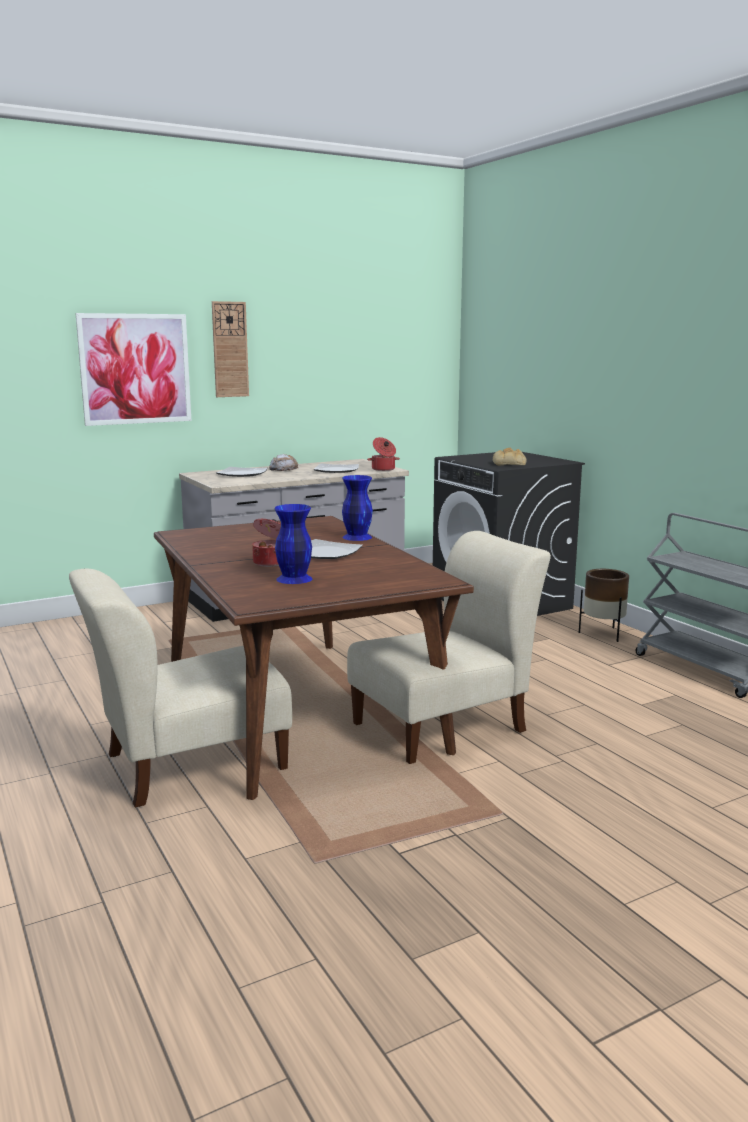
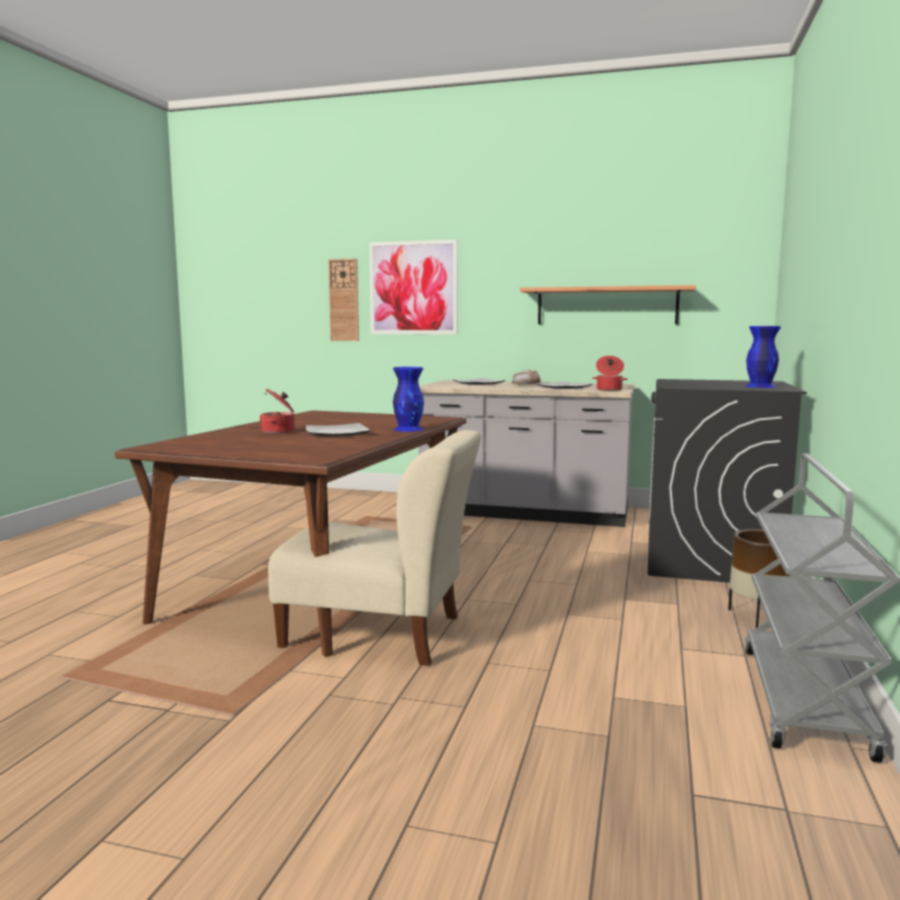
camera: 45 degrees right, 5 degrees down
(188, 765) = (175, 589): beige chair -> none
(230, 349) = (497, 270): wall clock -> wall clock (344, 300)
(293, 579) = (242, 440): blue vase -> blue vase (759, 386)
(334, 385) = (606, 306): none -> shelf
(509, 464) = (701, 386): bread -> none

